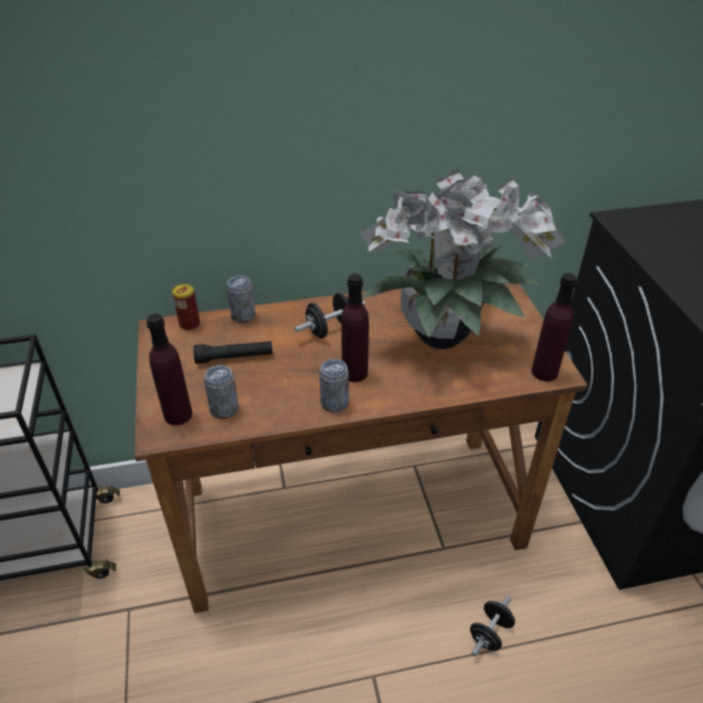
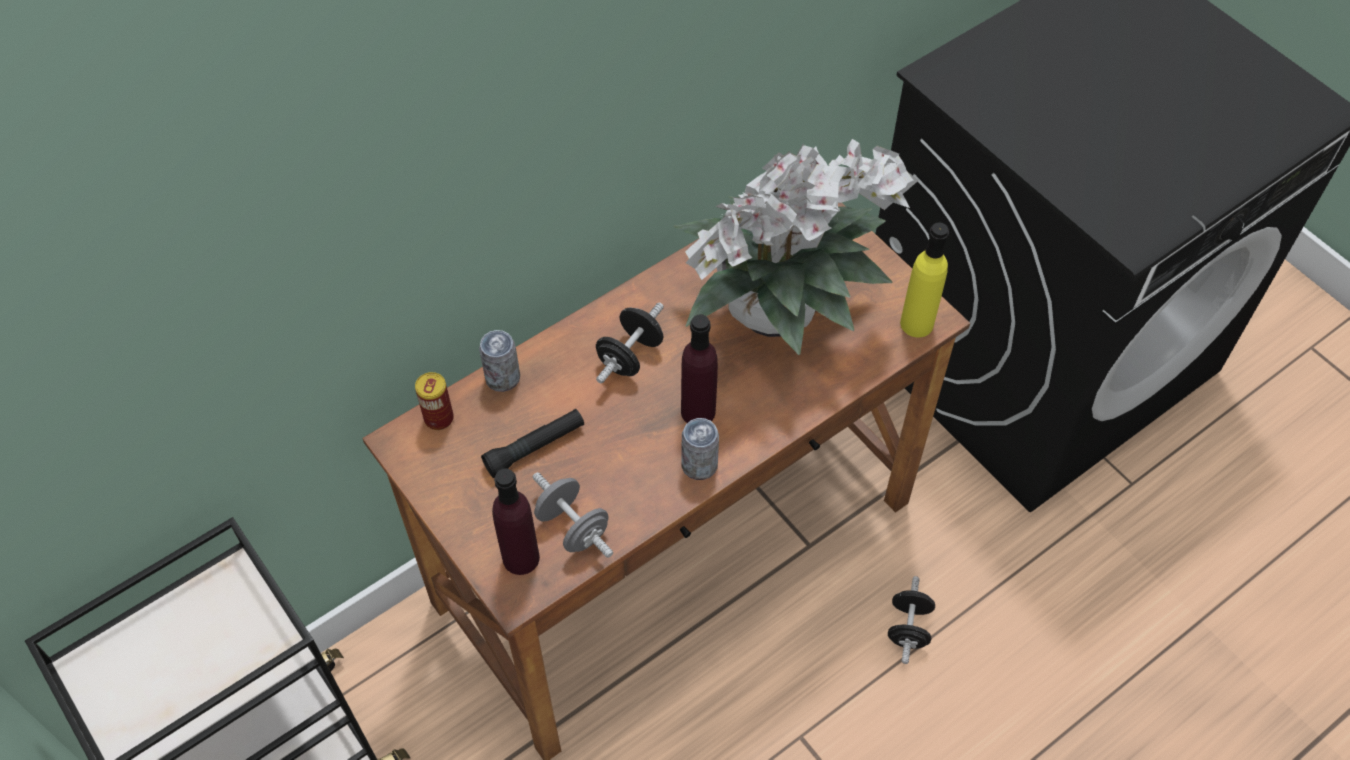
camera: 25 degrees left, 15 degrees up
(224, 409) = (573, 527): can -> grey dumbbell
(544, 372) = (916, 323): purple bottle -> yellow bottle

